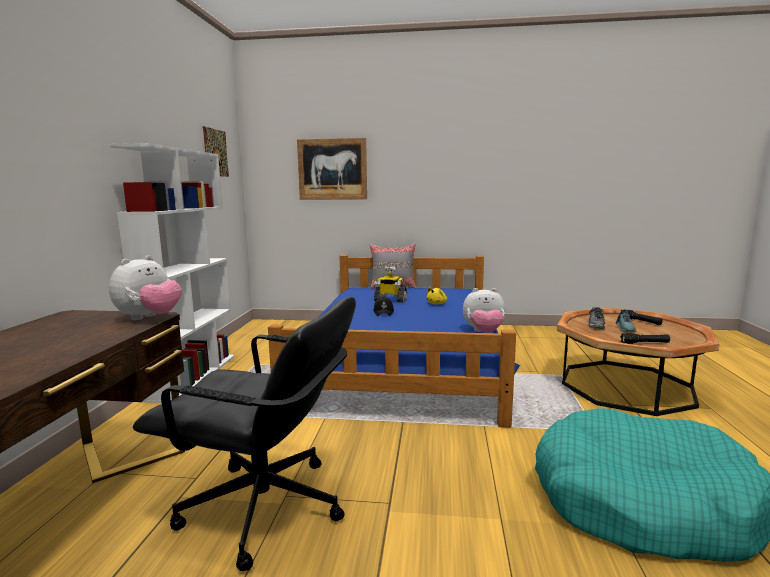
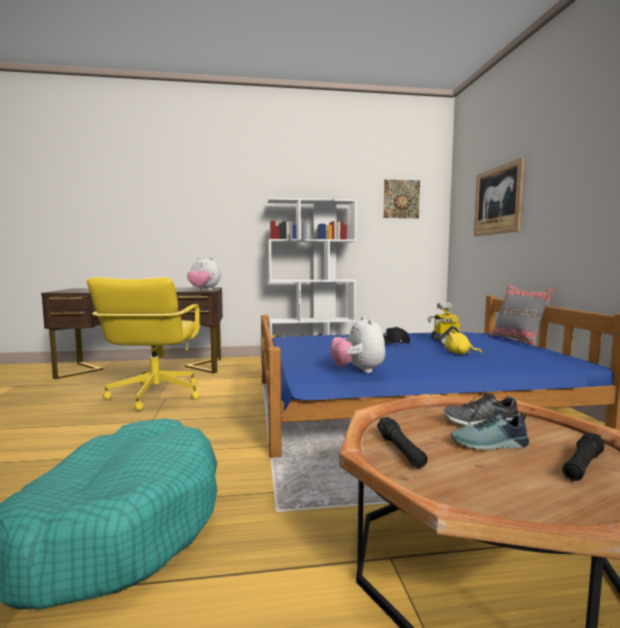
camera: 75 degrees right, 5 degrees down
(265, 509) = (154, 395): black office chair -> yellow office chair

